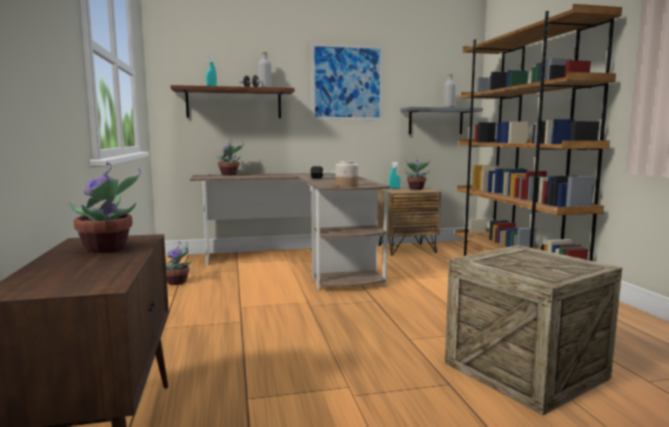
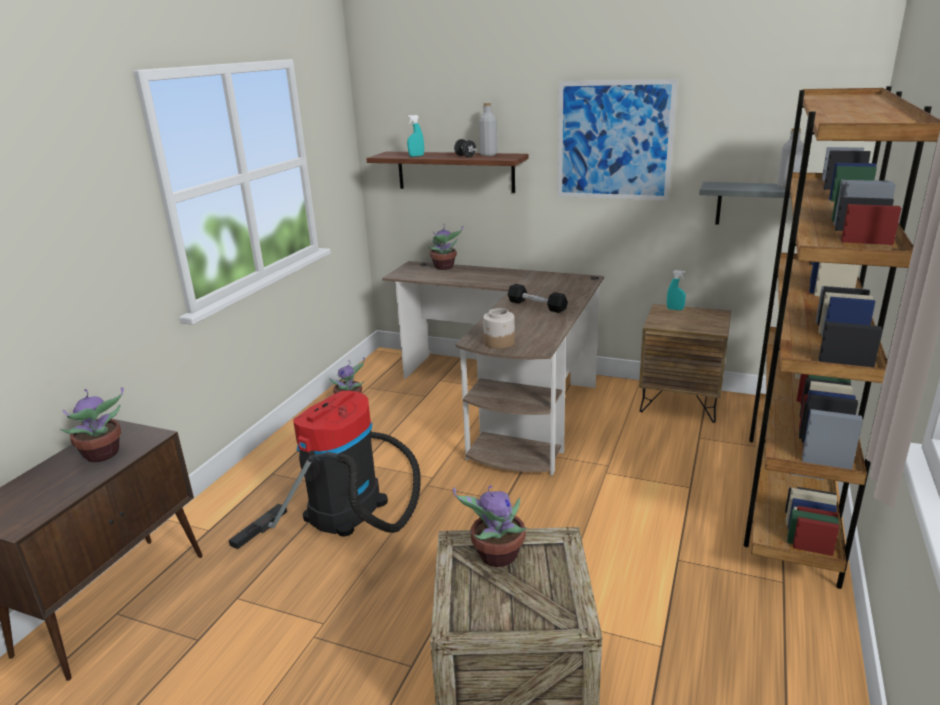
camera: 35 degrees right, 15 degrees up
(265, 327) = (350, 504): none -> vacuum cleaner
(416, 189) = (704, 318): potted plant -> potted plant (496, 556)

